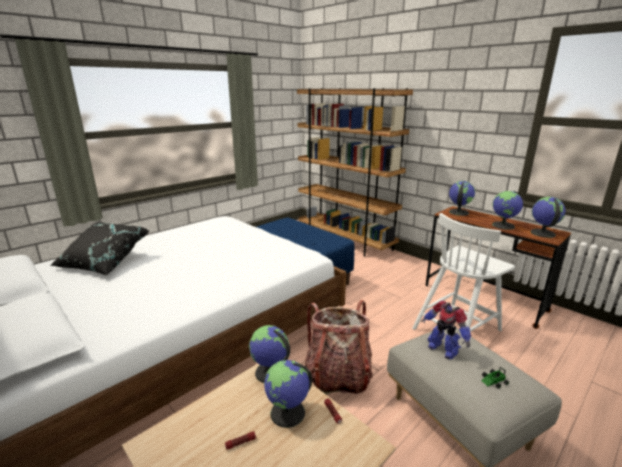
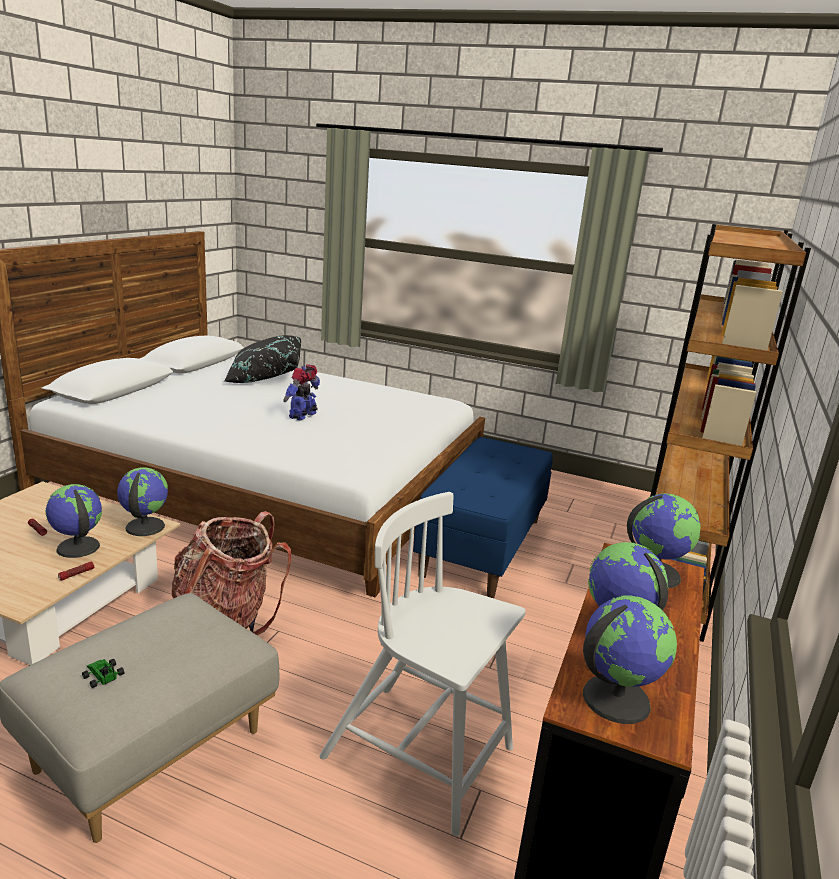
camera: 65 degrees right, 0 degrees up
(442, 349) = (176, 627): toy robot -> toy robot (303, 416)

